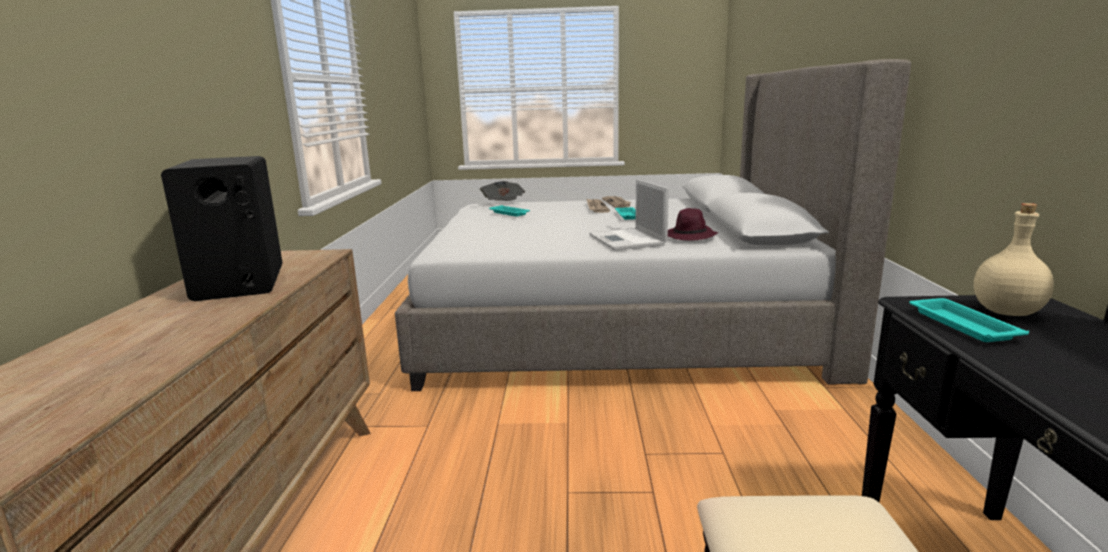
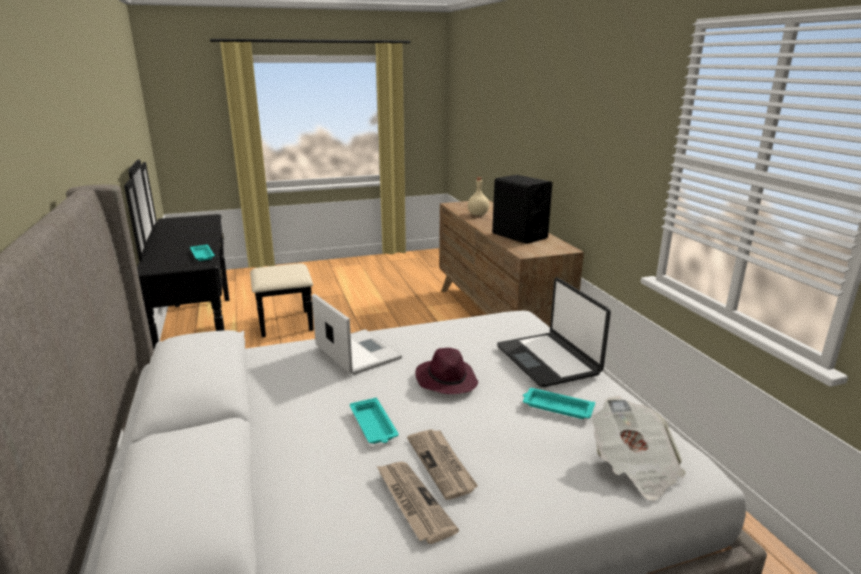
camera: 160 degrees right, 5 degrees up
(474, 228) = (548, 360): none -> laptop
(690, 237) = (289, 367): purple hat -> purple hat (446, 380)
(1008, 312) = (172, 262): beige bottle -> beige bottle (477, 215)

